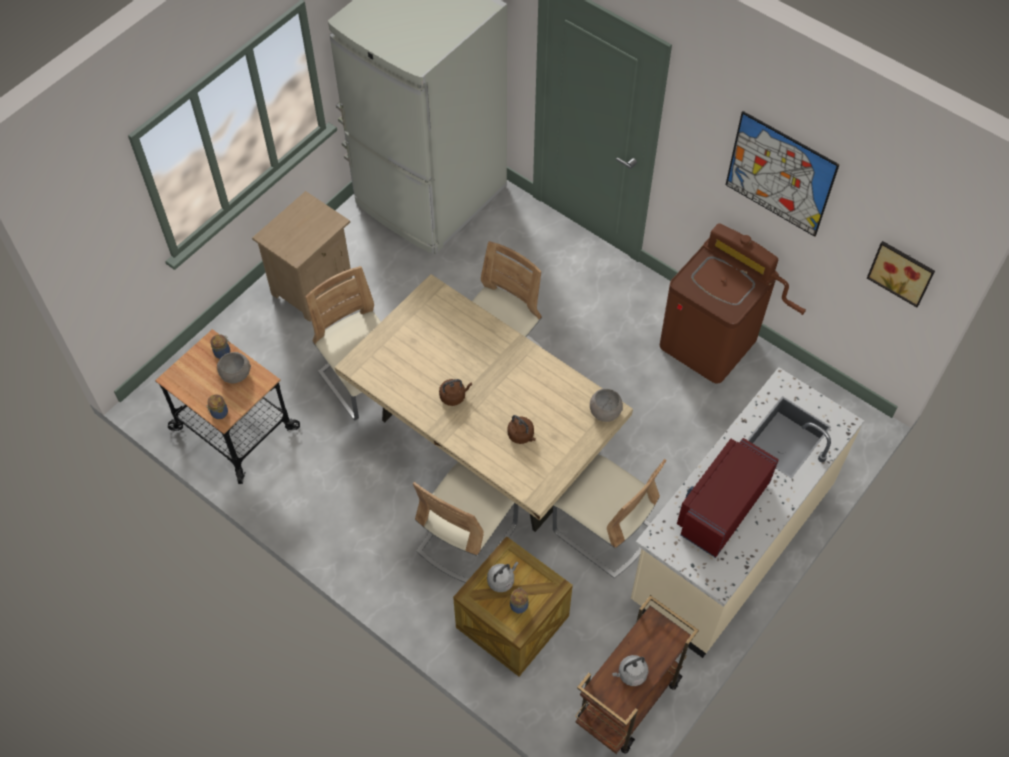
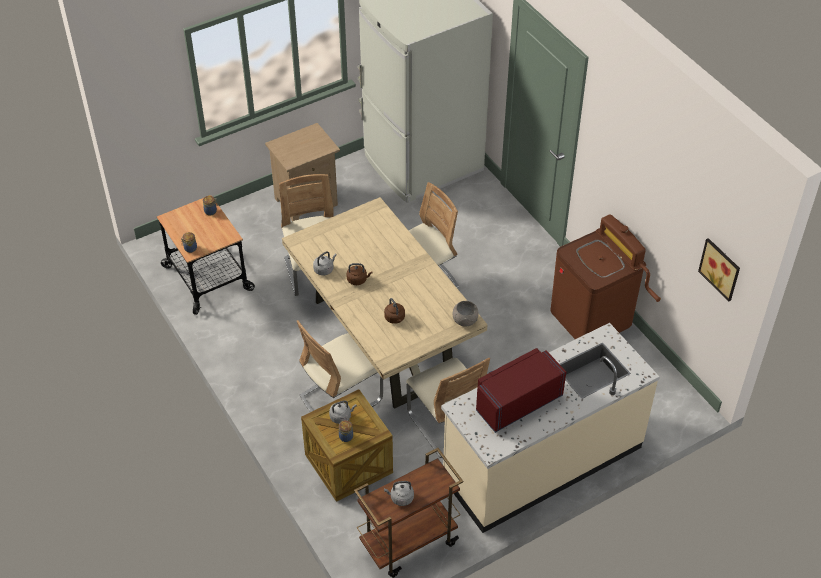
camera: 20 degrees right, 10 degrees down
(235, 374) = (213, 227): grey bowl -> none
(407, 394) = (324, 269): none -> grey kettle
(780, 174) = (648, 173): picture -> none

